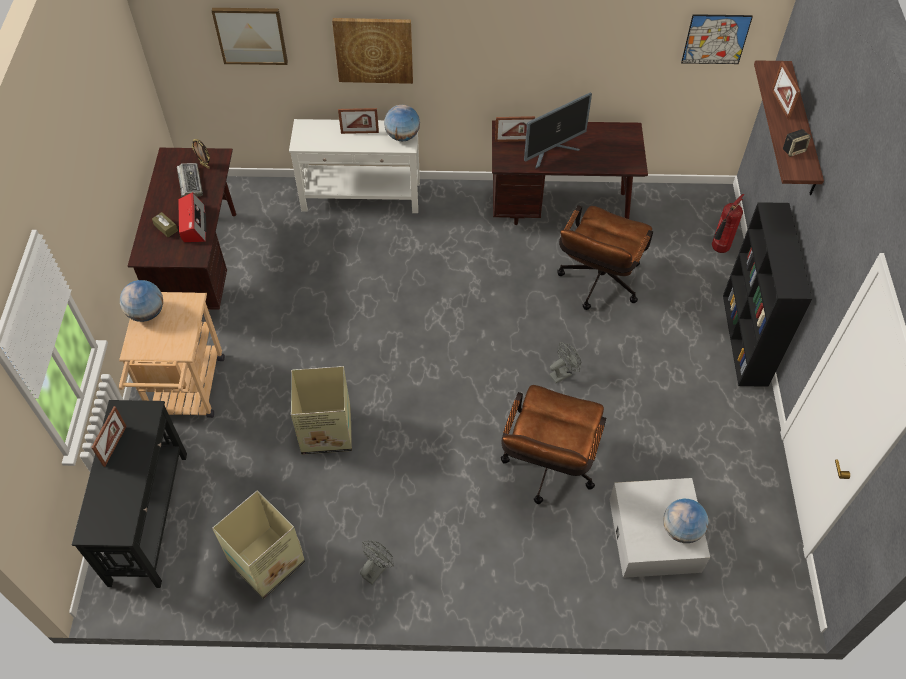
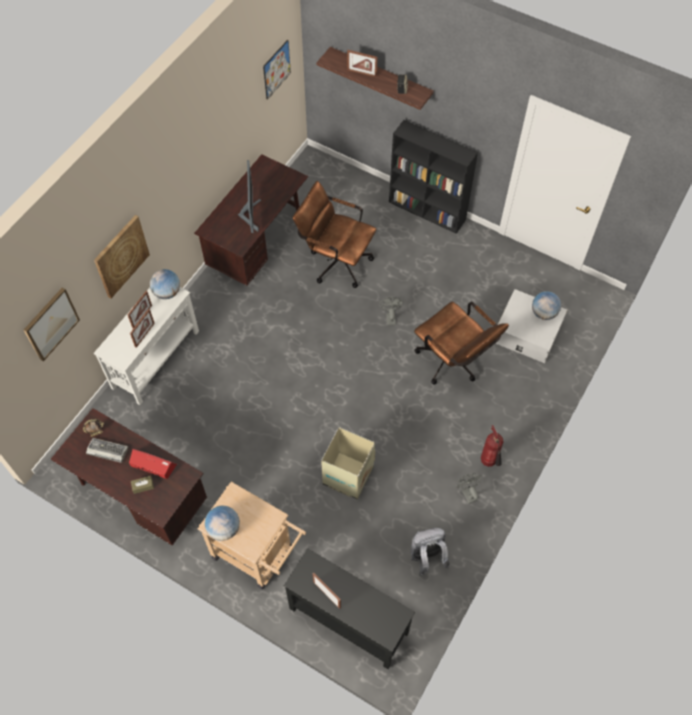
camera: 60 degrees left, 5 degrees up
(266, 563) = (427, 557): cardboard box -> grey backpack
(513, 140) = (223, 230): picture frame -> picture frame (145, 335)
(597, 285) = (335, 261): brown office chair -> brown office chair turned 150 degrees clockwise
(719, 250) = (353, 183): fire extinguisher -> fire extinguisher (489, 462)

